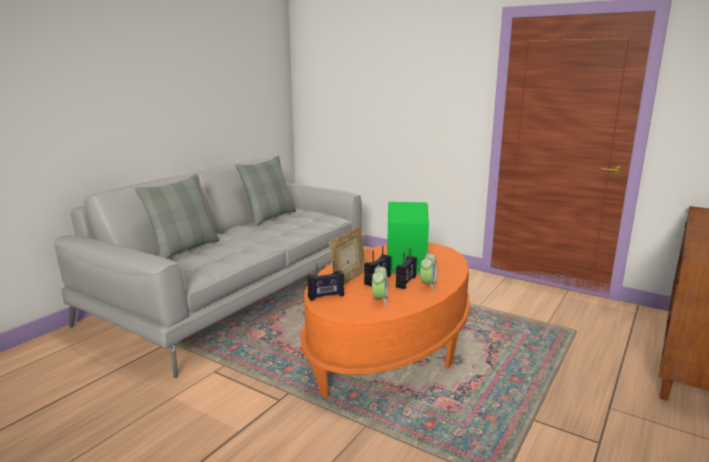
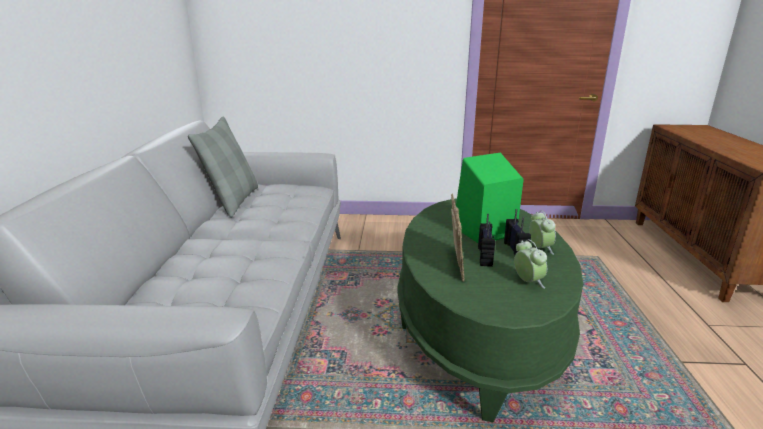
camera: 30 degrees left, 5 degrees up
(184, 249) = (169, 276): grey pillow -> none
(326, 296) = (467, 296): radio -> none
(390, 348) = (478, 329): orange coffee table -> green coffee table

